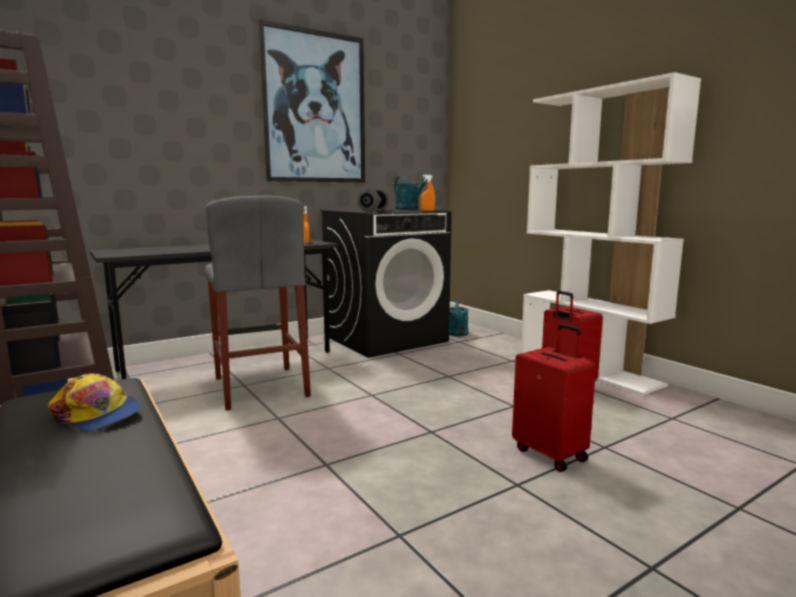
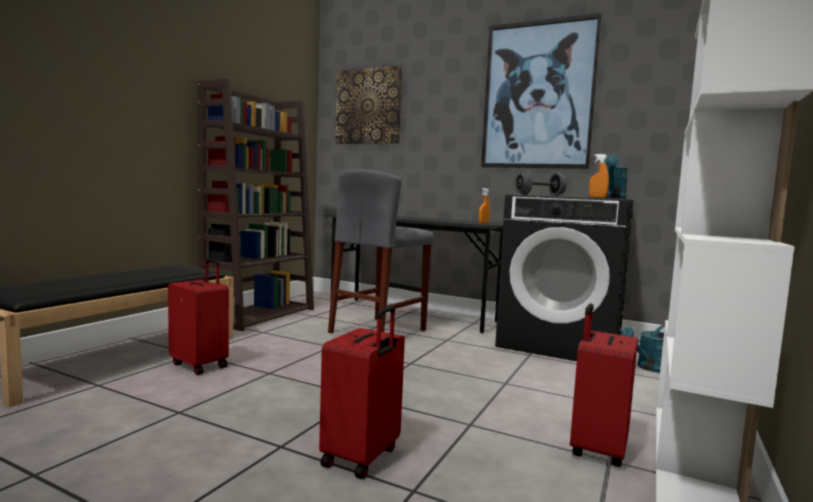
camera: 60 degrees right, 5 degrees down
(86, 90) = (369, 106): none -> picture
(97, 415) = (153, 274): cap -> none
(244, 507) = (200, 365): none -> red suitcase

